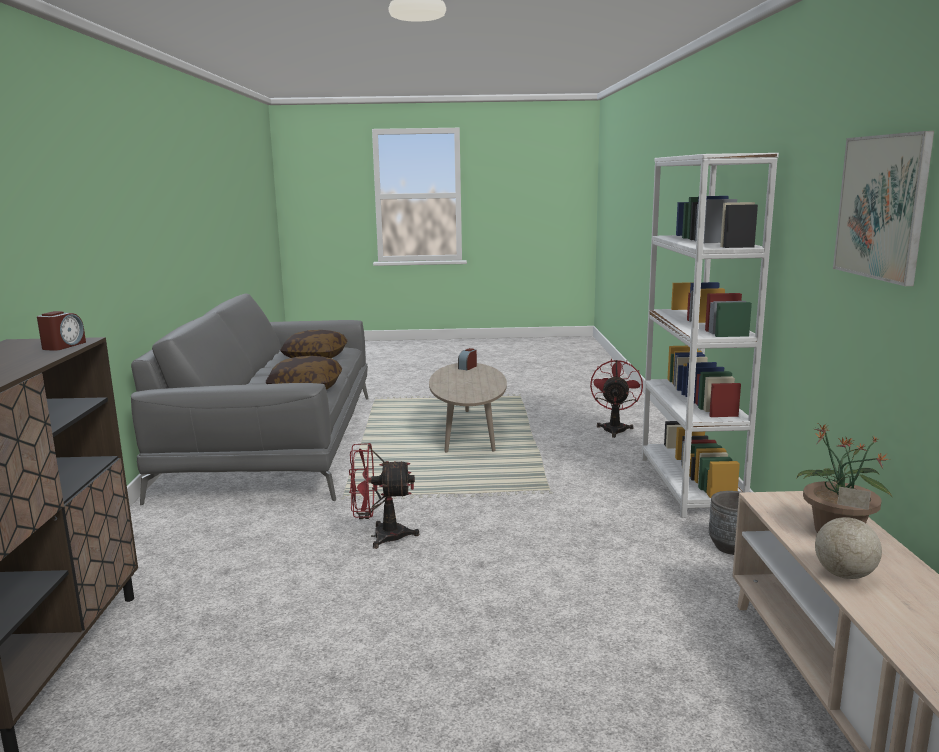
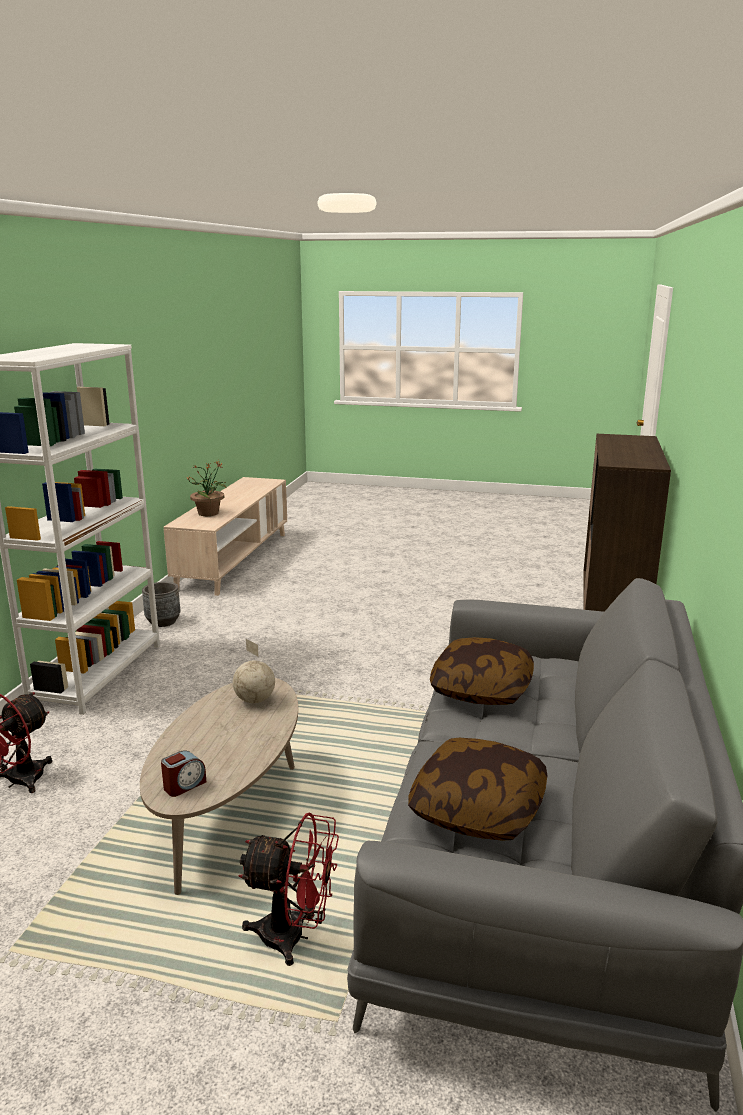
camera: 165 degrees left, 5 degrees up
(63, 346) = (613, 460): alarm clock -> none
(380, 536) = (408, 664): red fan -> red fan (294, 937)
(845, 575) = (239, 503): globe -> globe (255, 700)
(881, 207) = (150, 364): picture -> none

